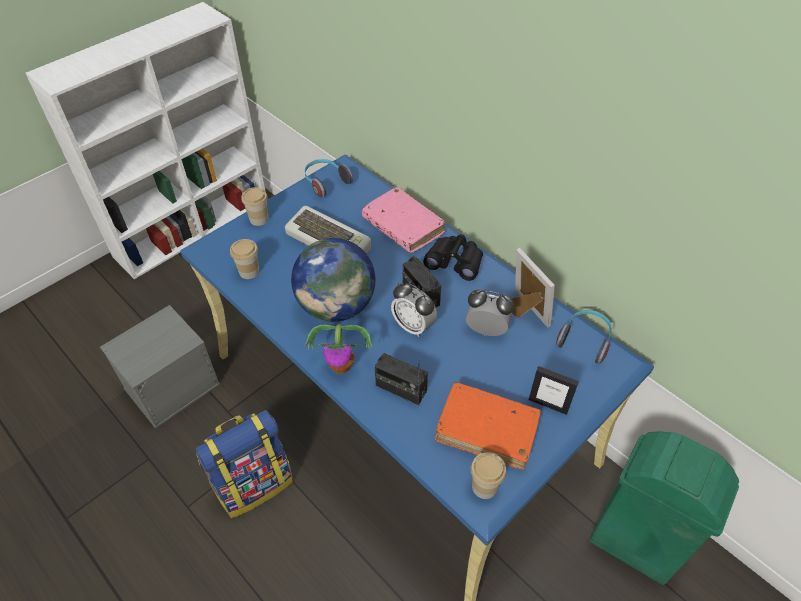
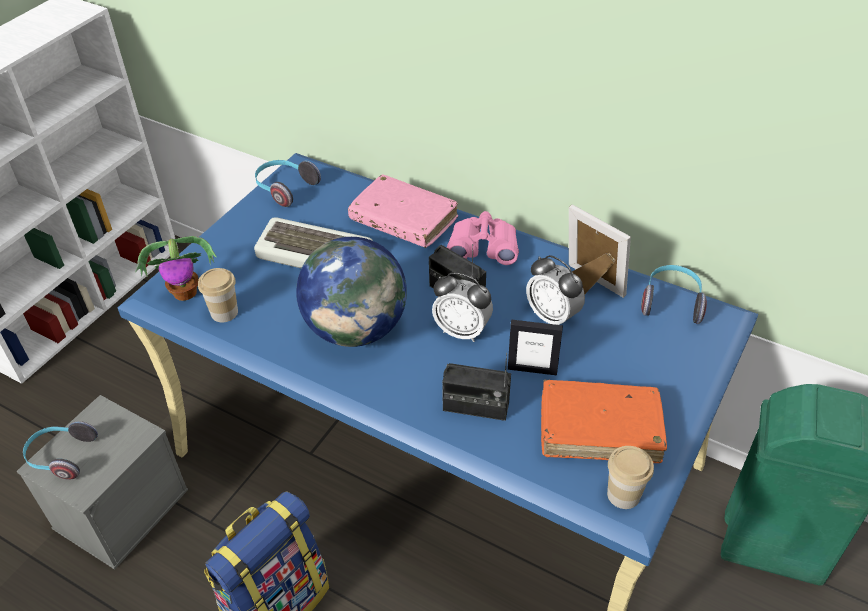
camera: 15 degrees left, 5 degrees down
(131, 344) = (61, 456): none -> headphones
(259, 219) = (213, 248): cup -> none
(341, 365) = (390, 397): potted plant -> potted plant (186, 292)
(455, 261) = (483, 247): black binoculars -> pink binoculars
(486, 330) = (552, 316): alarm clock -> alarm clock turned 135 degrees counterclockwise
(548, 404) = (659, 383): picture frame -> picture frame (532, 369)

